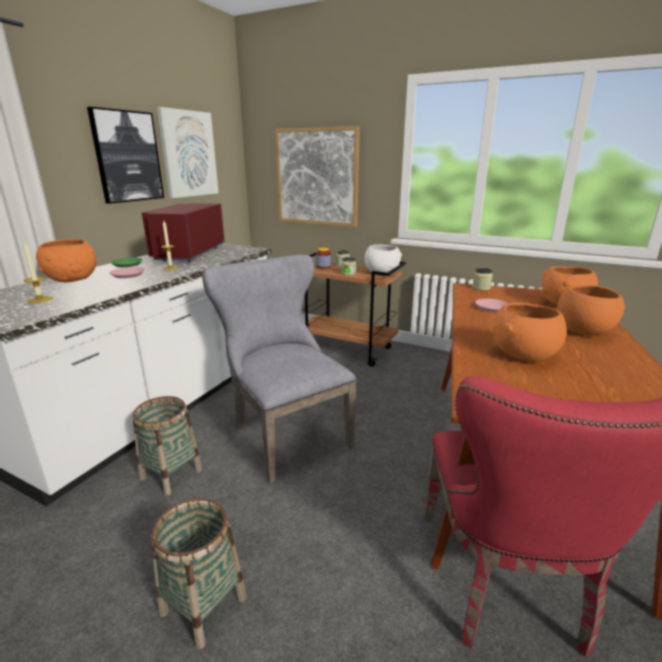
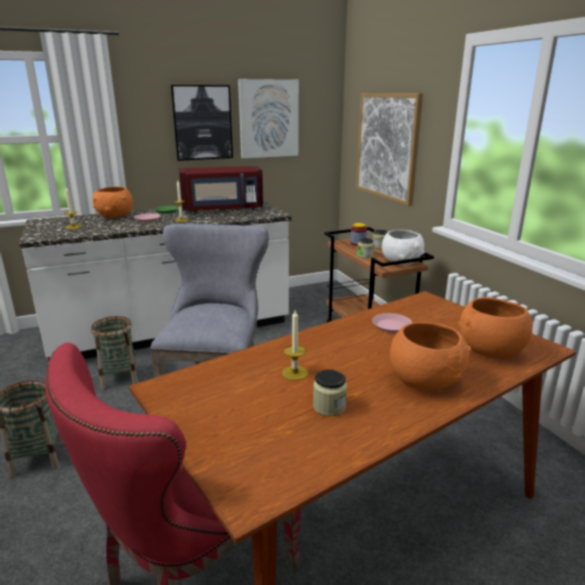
camera: 40 degrees right, 0 degrees up
(188, 253) = (222, 209): red microwave -> red microwave turned 150 degrees counterclockwise
(481, 288) = (440, 304): jar -> jar (329, 407)
(522, 355) = (294, 373): orange bowl -> candle

